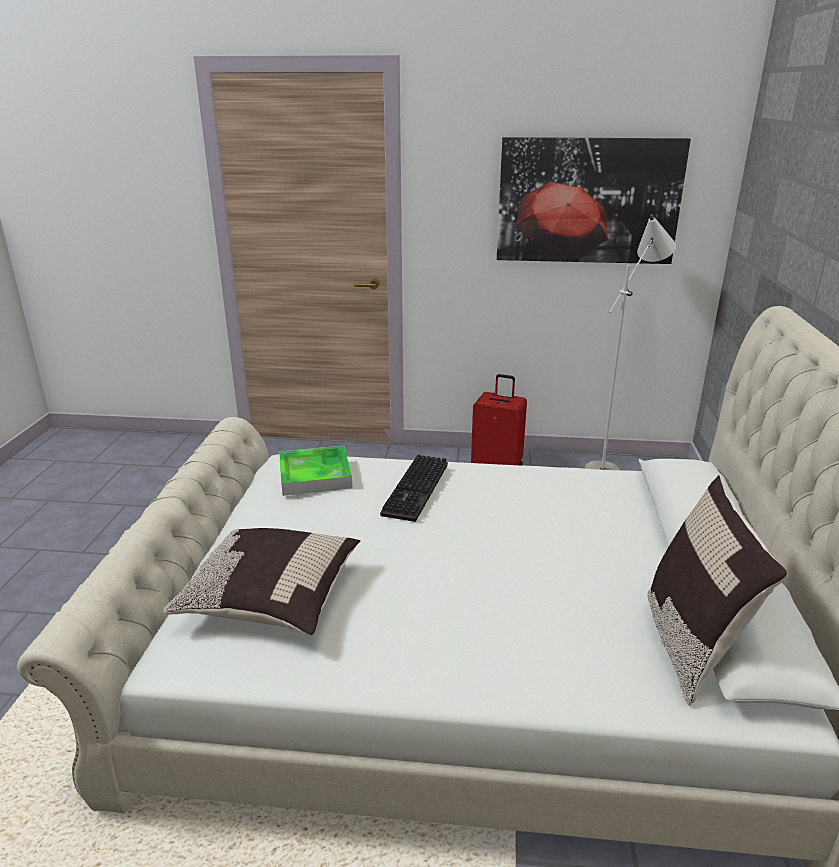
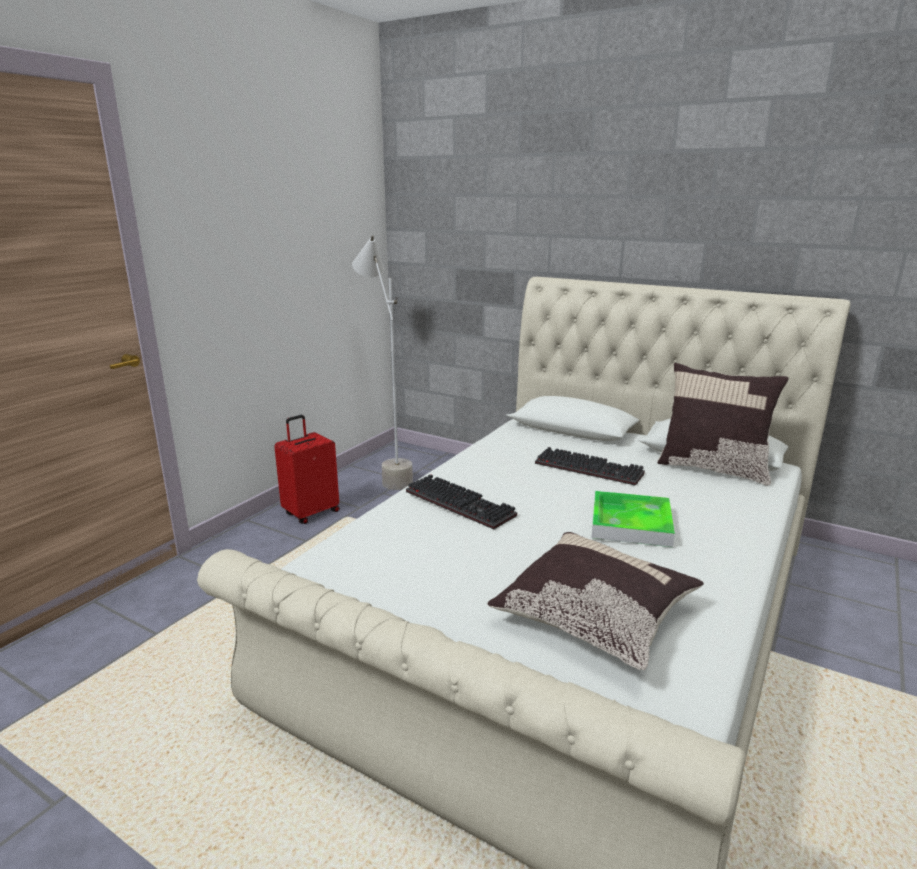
camera: 65 degrees left, 5 degrees down
(315, 475) = (378, 547): tray -> tray (630, 524)
(580, 546) = (591, 468): none -> keyboard
(588, 201) = (304, 232): picture -> none

